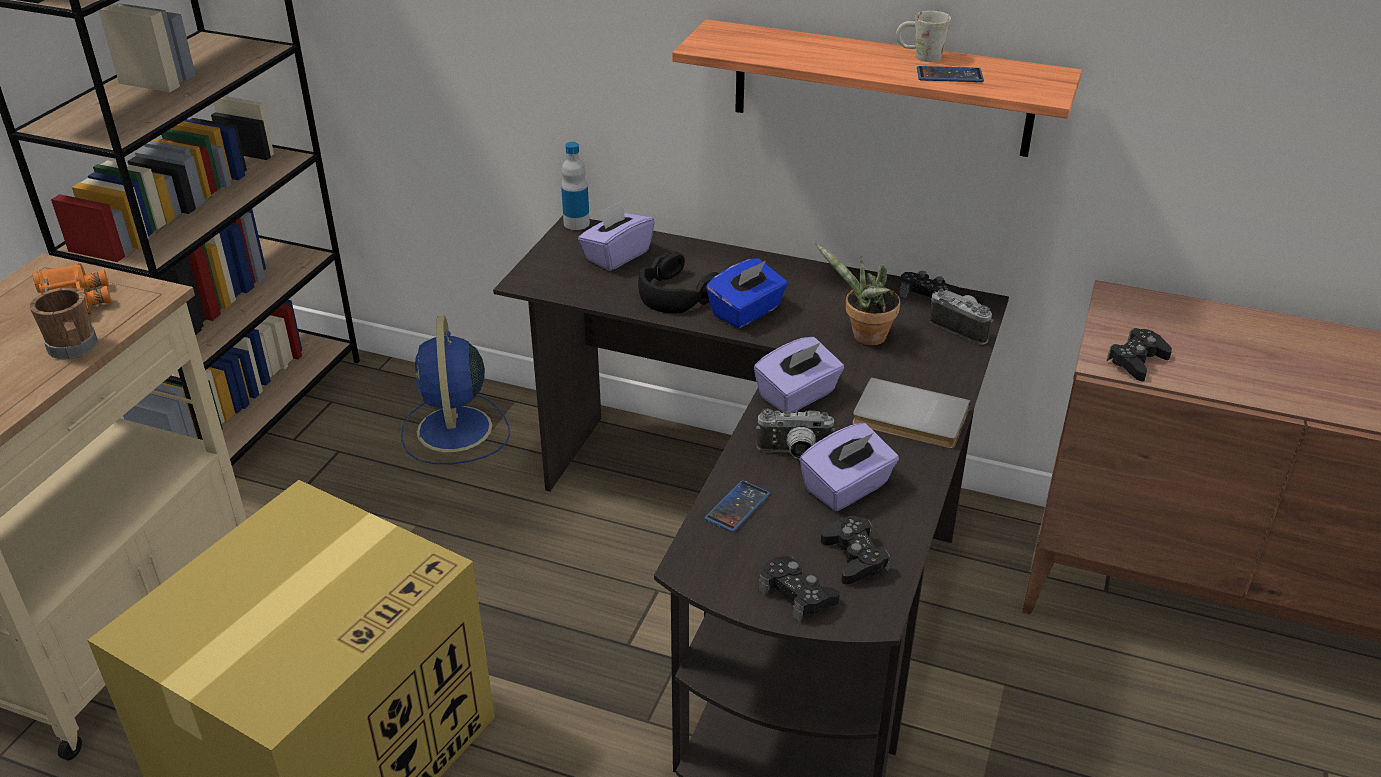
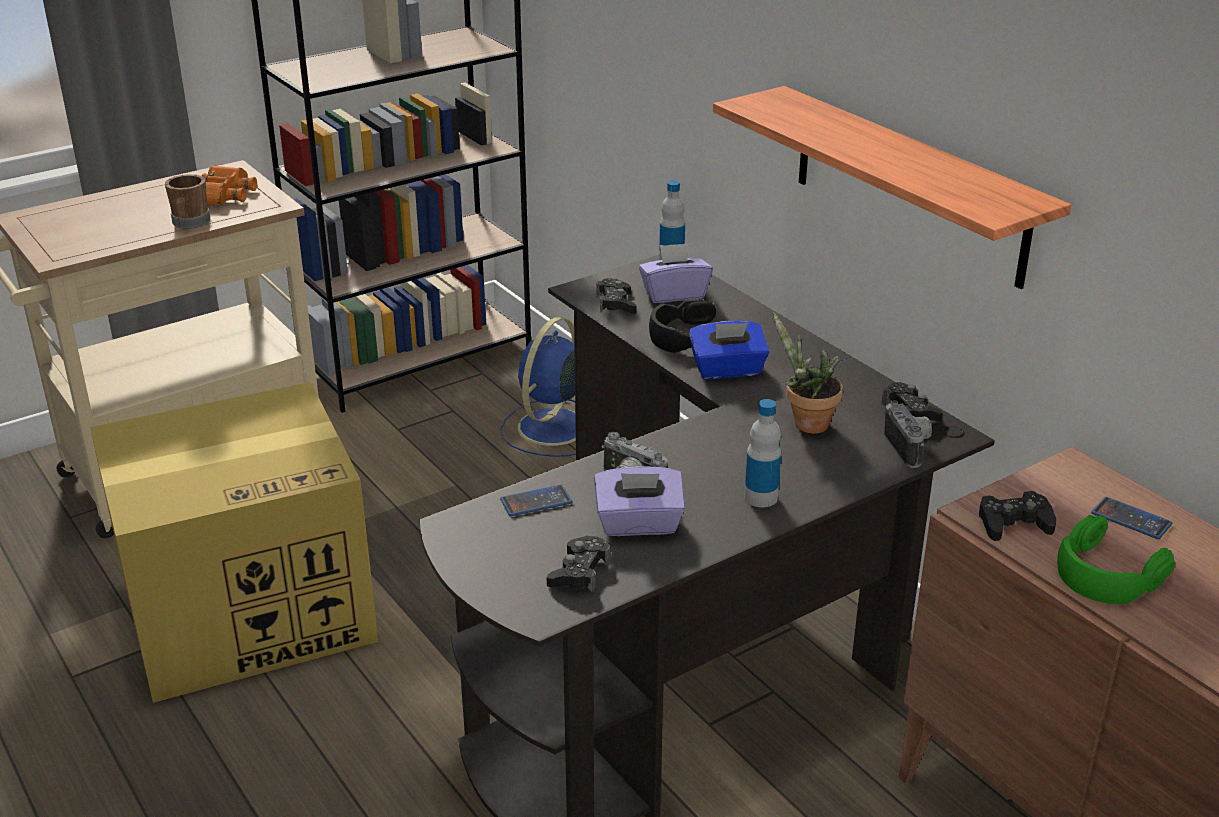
camera: 35 degrees right, 5 degrees down
(797, 594) = (502, 576): black game controller -> black game controller (616, 303)
(798, 396) = (688, 445): purple tissue box -> none
(909, 419) = (761, 497): grey book -> bottle
(919, 56) = (924, 156): white mug -> none
(949, 75) = (925, 177): phone -> phone (1131, 519)
(1237, 375) = (1106, 574): none -> green headphones

